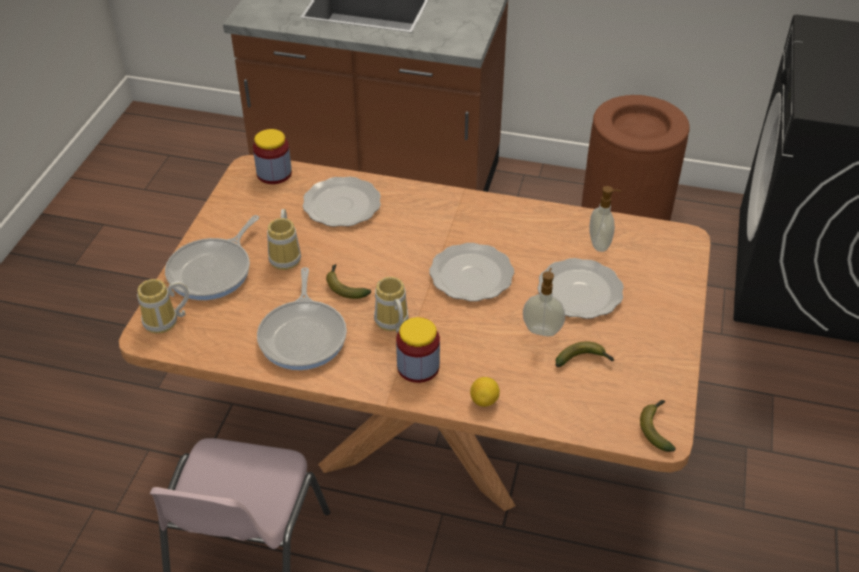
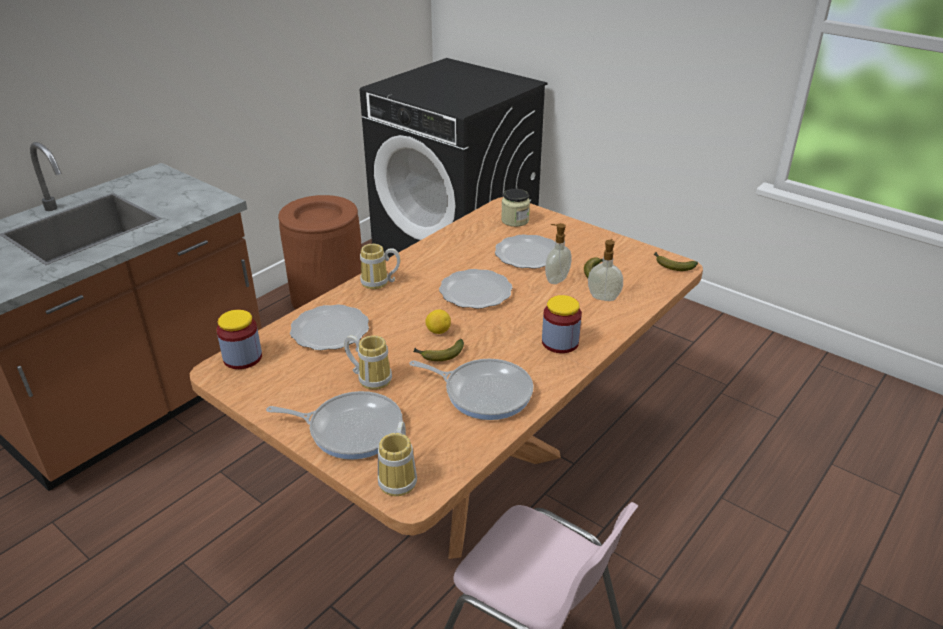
camera: 65 degrees left, 10 degrees down
(213, 271) = (351, 429): frying pan -> frying pan turned 45 degrees counterclockwise
(391, 324) = (503, 343): mug -> mug (378, 283)
(484, 400) = (612, 322): lemon -> lemon (438, 331)
(600, 244) = (486, 233): soap dispenser -> soap dispenser (603, 297)
(651, 257) = (515, 220): none -> jar

